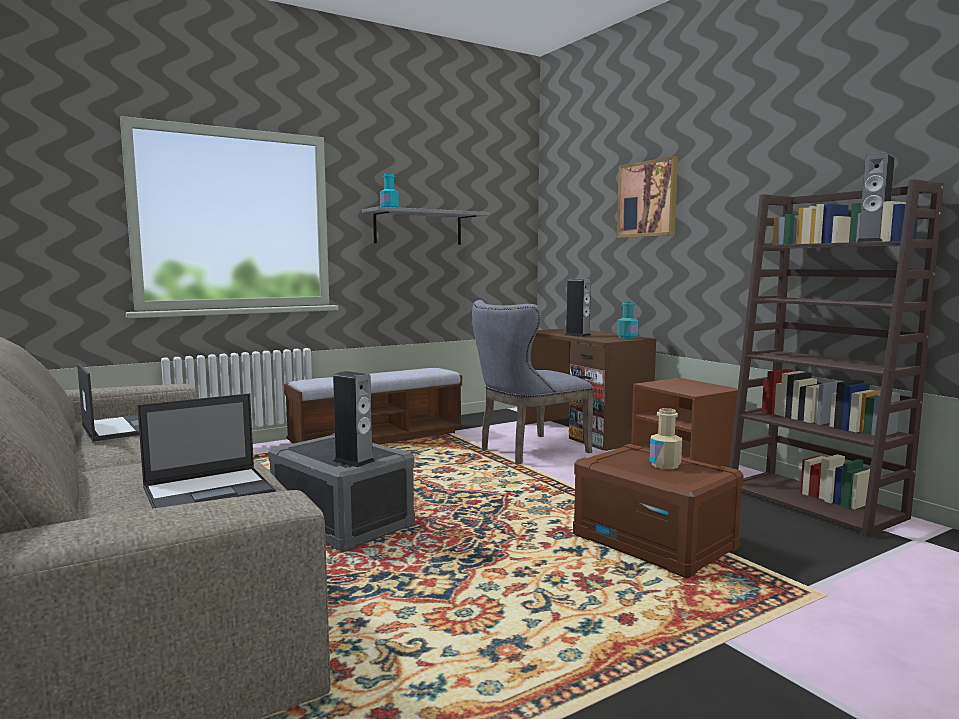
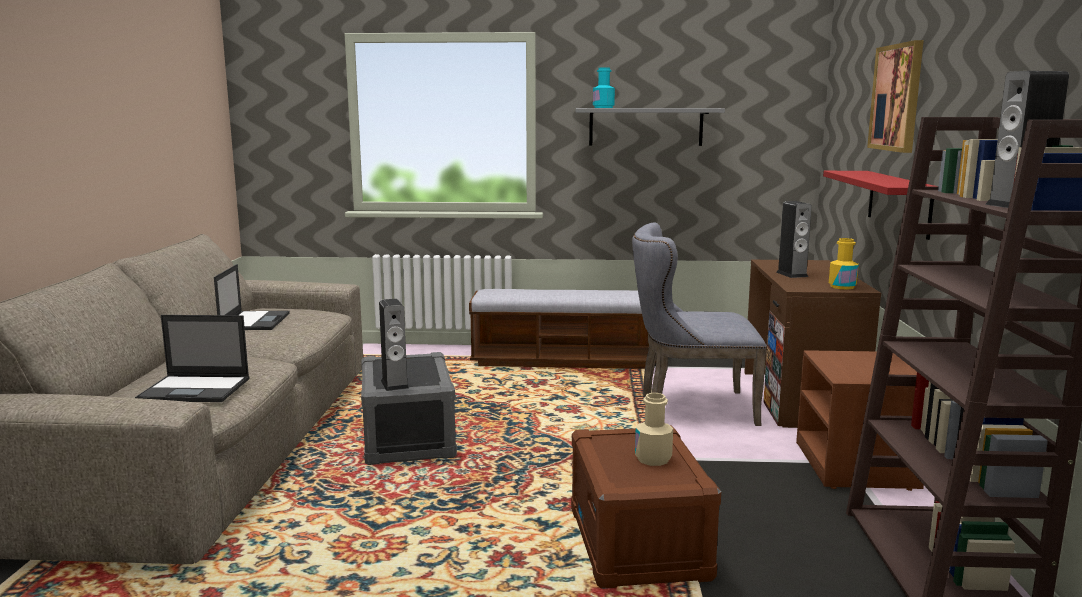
camera: 35 degrees right, 5 degrees up
(627, 337) = (842, 287): turquoise bottle -> yellow bottle
(662, 272) = (899, 202): none -> red shelf

